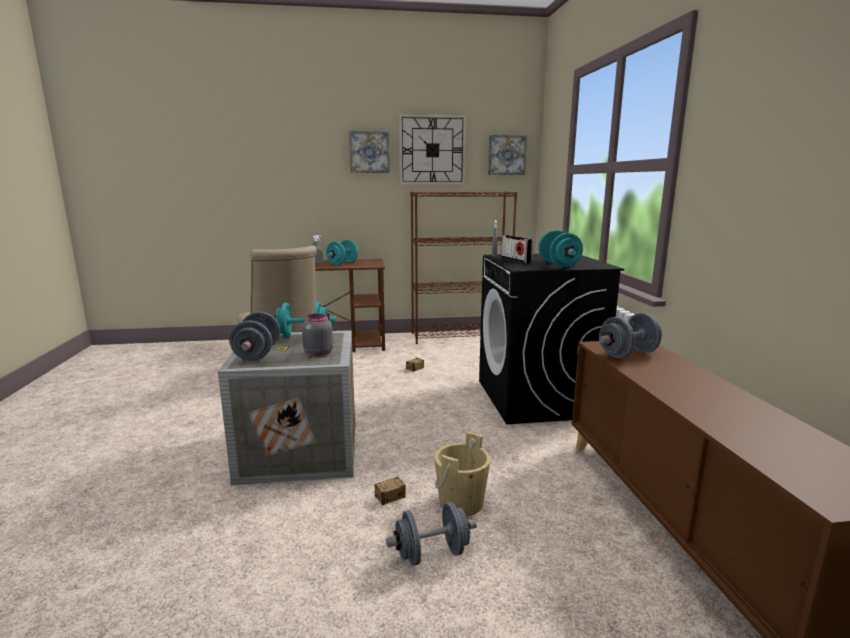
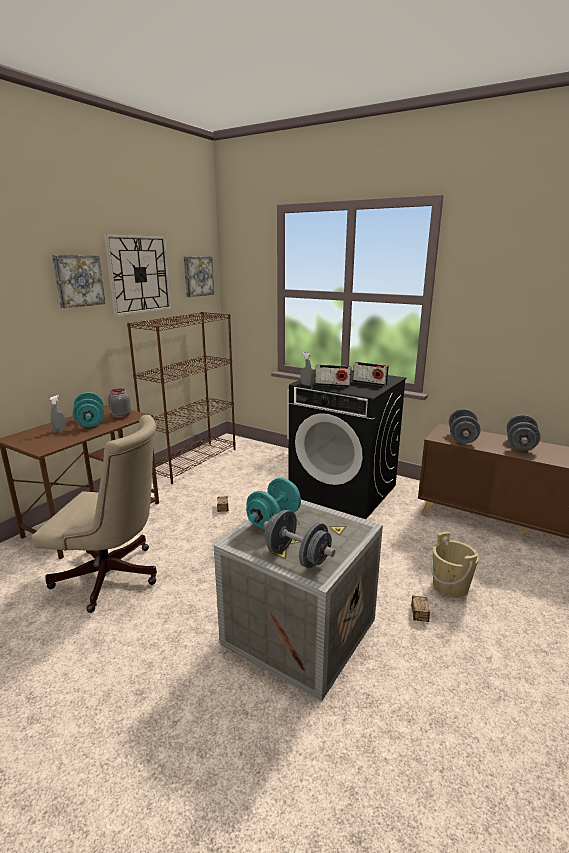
camera: 50 degrees left, 5 degrees up
(317, 354) = (335, 528): grey jar -> grey jar (120, 416)
(432, 553) = (500, 626): grey dumbbell -> grey dumbbell (520, 445)
(558, 264) = (369, 383): turquoise dumbbell -> radio

